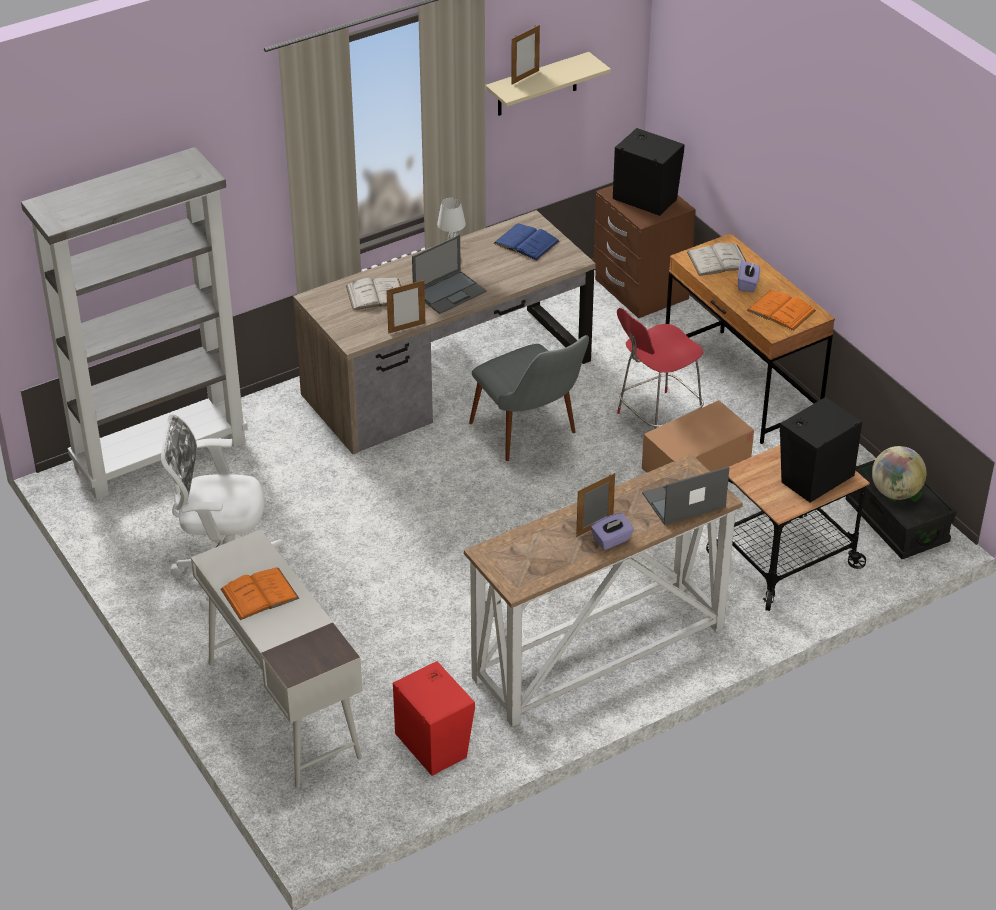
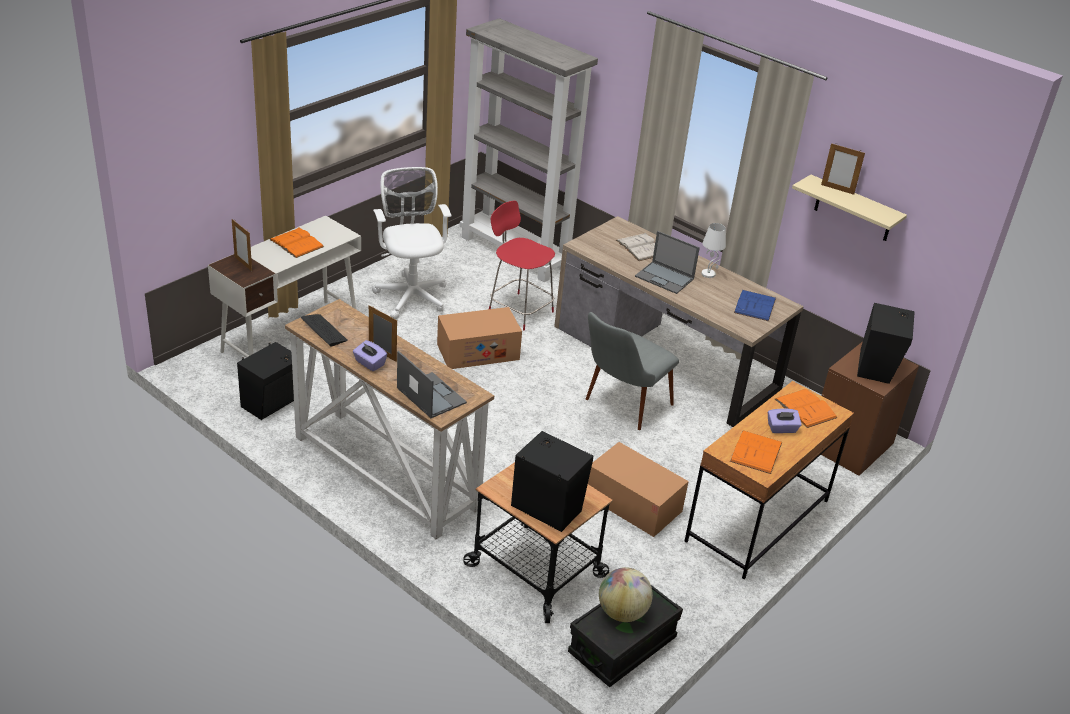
camera: 70 degrees right, 5 degrees down
(382, 533) = (478, 352): none -> cardboard box
(406, 328) = (608, 264): picture frame -> picture frame (243, 264)
(433, 743) = (272, 403): red speaker -> black speaker
(533, 570) = (324, 330): none -> keyboard
(657, 419) = (681, 474): red stool -> red stool (519, 310)
(718, 260) = (805, 408): white book -> orange book

